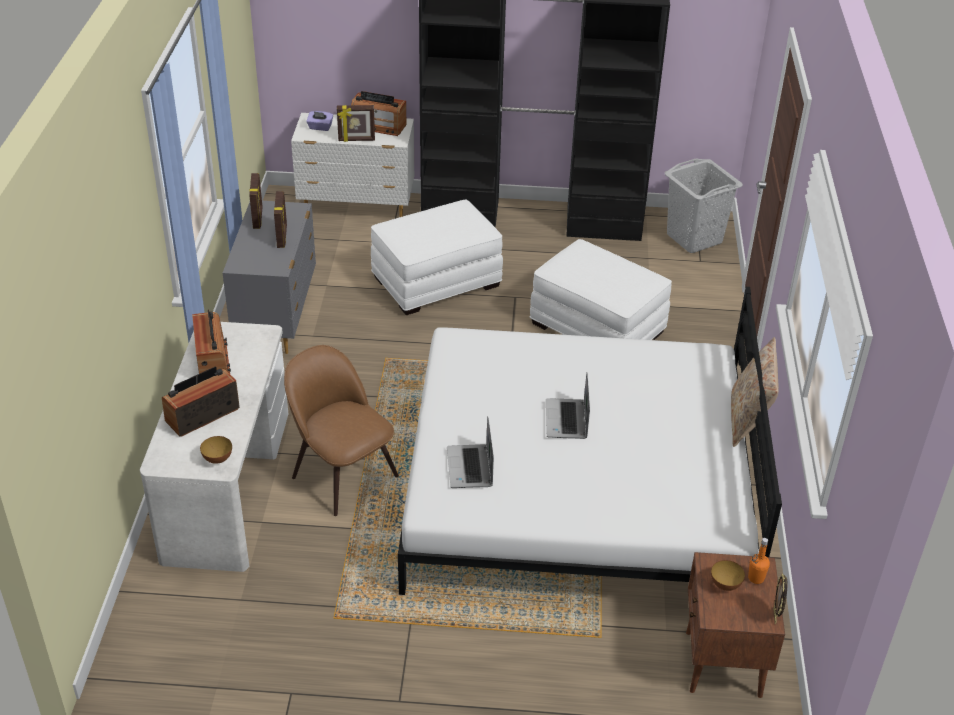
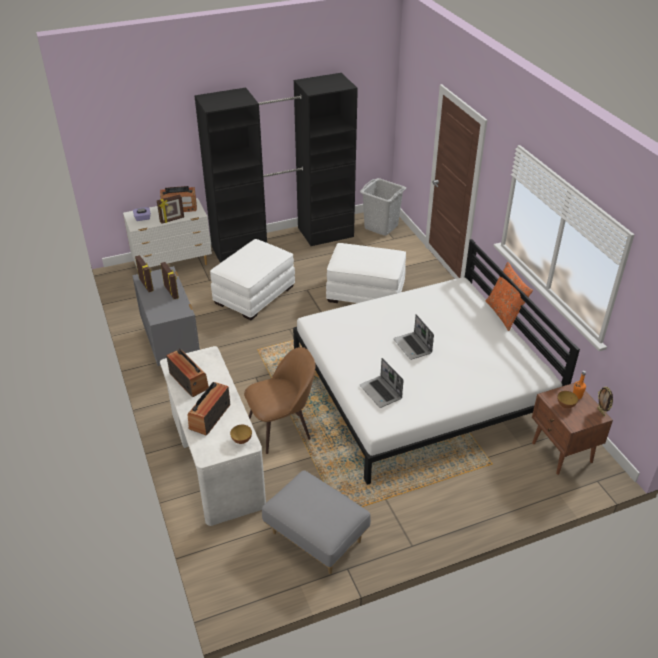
camera: 25 degrees left, 0 degrees up
(279, 636) = (315, 538): none -> grey ottoman
(342, 474) = (282, 427): brown chair -> brown chair turned 135 degrees clockwise
(748, 420) = (504, 314): beige pillow -> orange pillow

